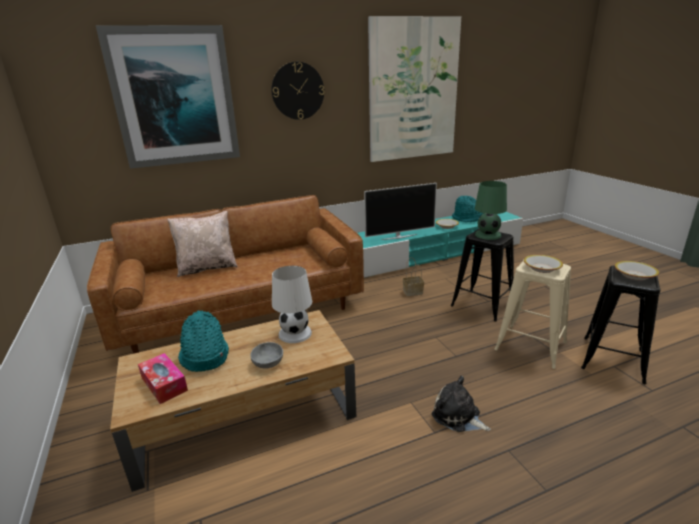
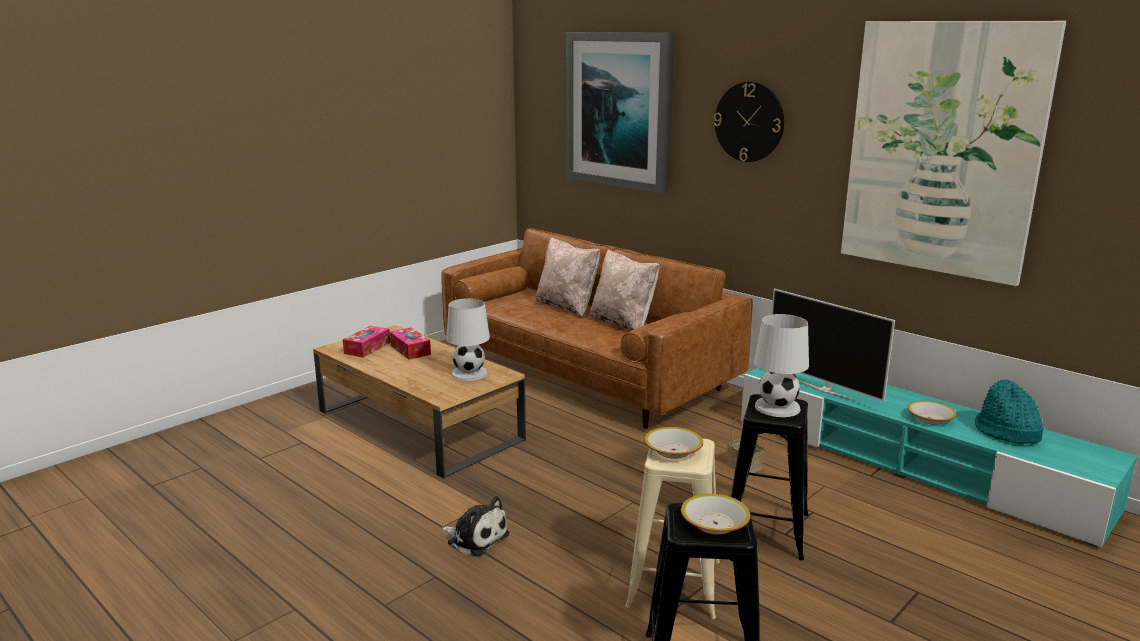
camera: 65 degrees right, 5 degrees down
(204, 356) = (410, 350): turquoise hat -> tissue box
(268, 257) = (623, 323): none -> beige pillow
(269, 363) = (413, 375): grey bowl -> none
(458, 416) = (475, 538): plush toy -> plush toy turned 105 degrees clockwise
(487, 235) = (776, 407): green table lamp -> white table lamp

